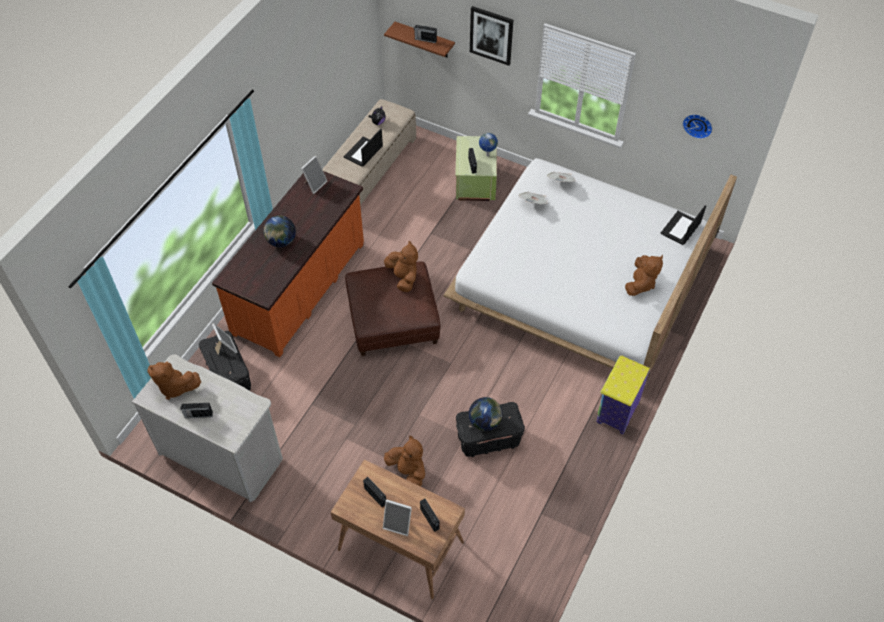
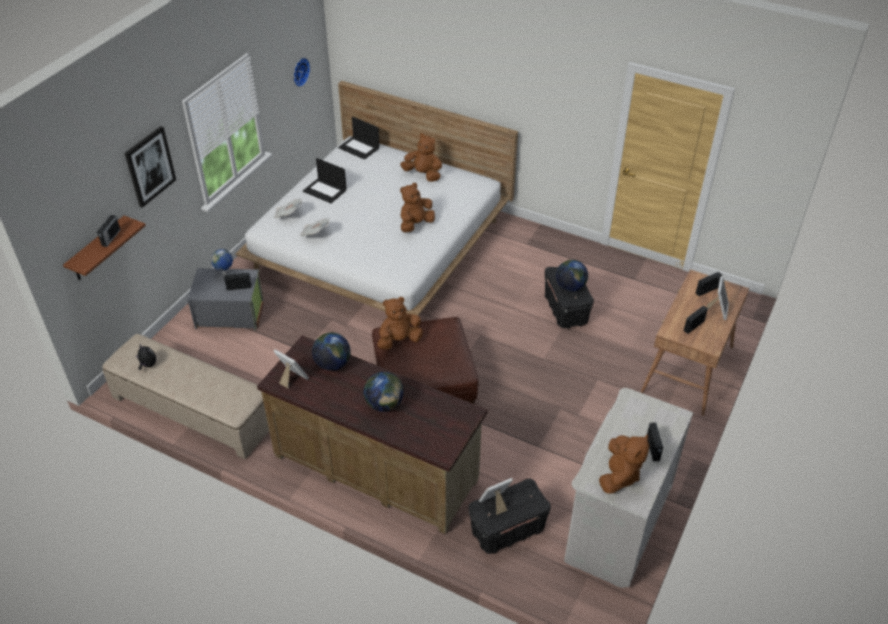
camera: 90 degrees left, 10 degrees down
(300, 288) = (375, 467): orange cabinet -> beige cabinet
(328, 207) = (332, 364): none -> globe
(363, 152) = (199, 377): laptop -> laptop (325, 190)
(408, 471) = (608, 366): brown plush toy -> brown plush toy (415, 224)
(474, 180) = (230, 314): green storage box -> grey storage box
(616, 413) = (528, 231): nightstand -> none

